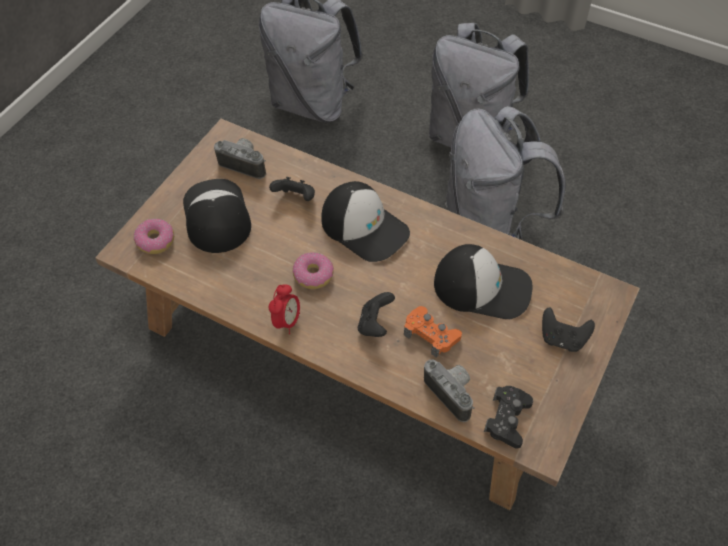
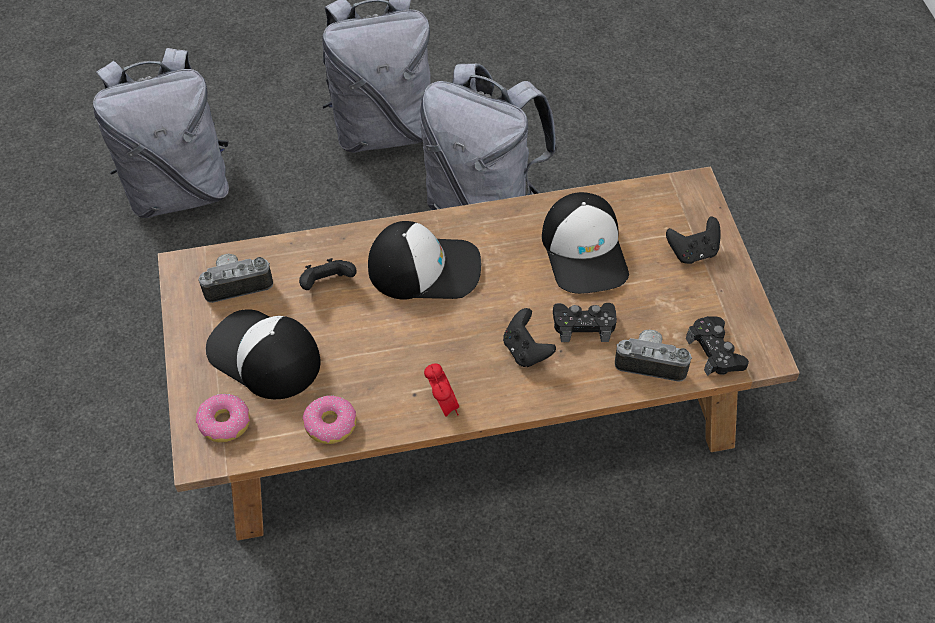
camera: 40 degrees left, 0 degrees up
(313, 275) = (423, 345): donut -> donut (331, 424)
(431, 335) = (583, 325): orange game controller -> black game controller
(483, 286) = (585, 251): cap -> cap turned 105 degrees clockwise

